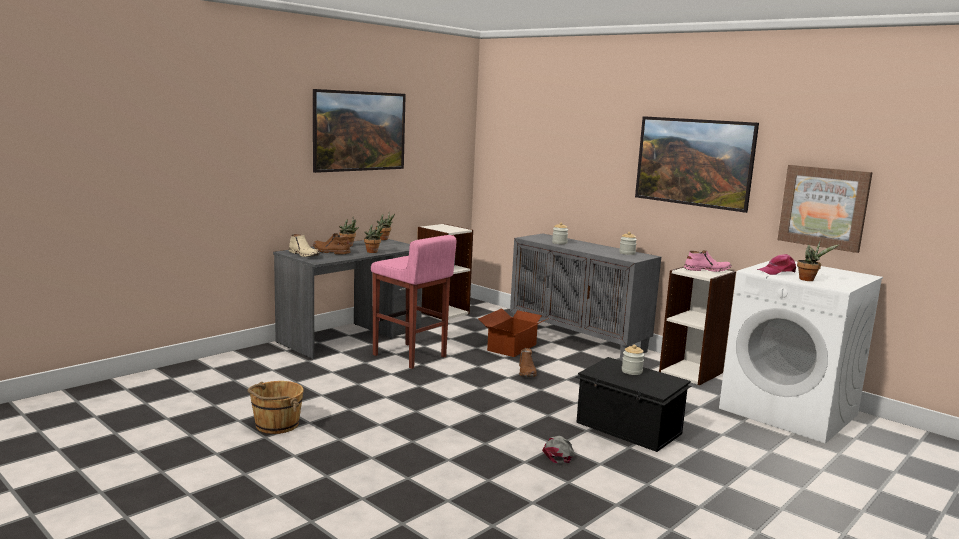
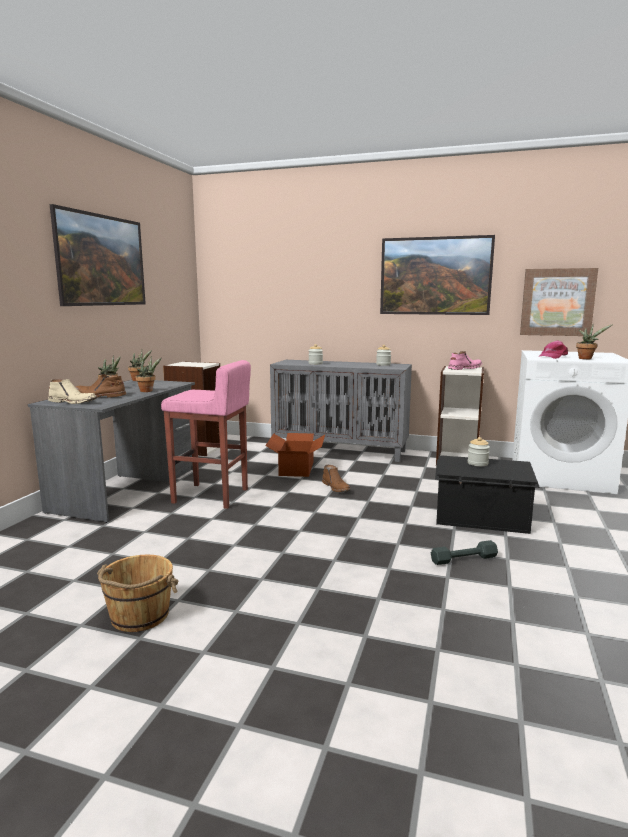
camera: 25 degrees left, 0 degrees up
(559, 454) = (464, 559): grey cap -> grey dumbbell

